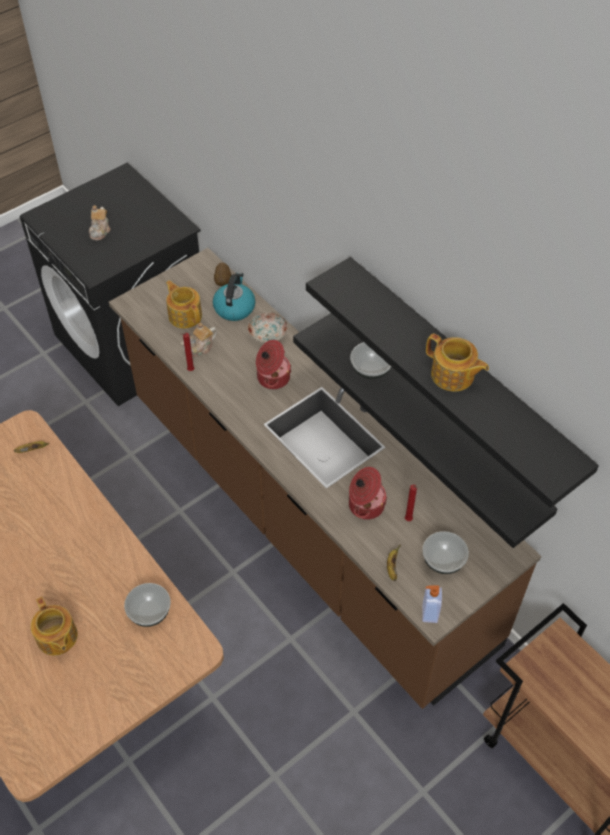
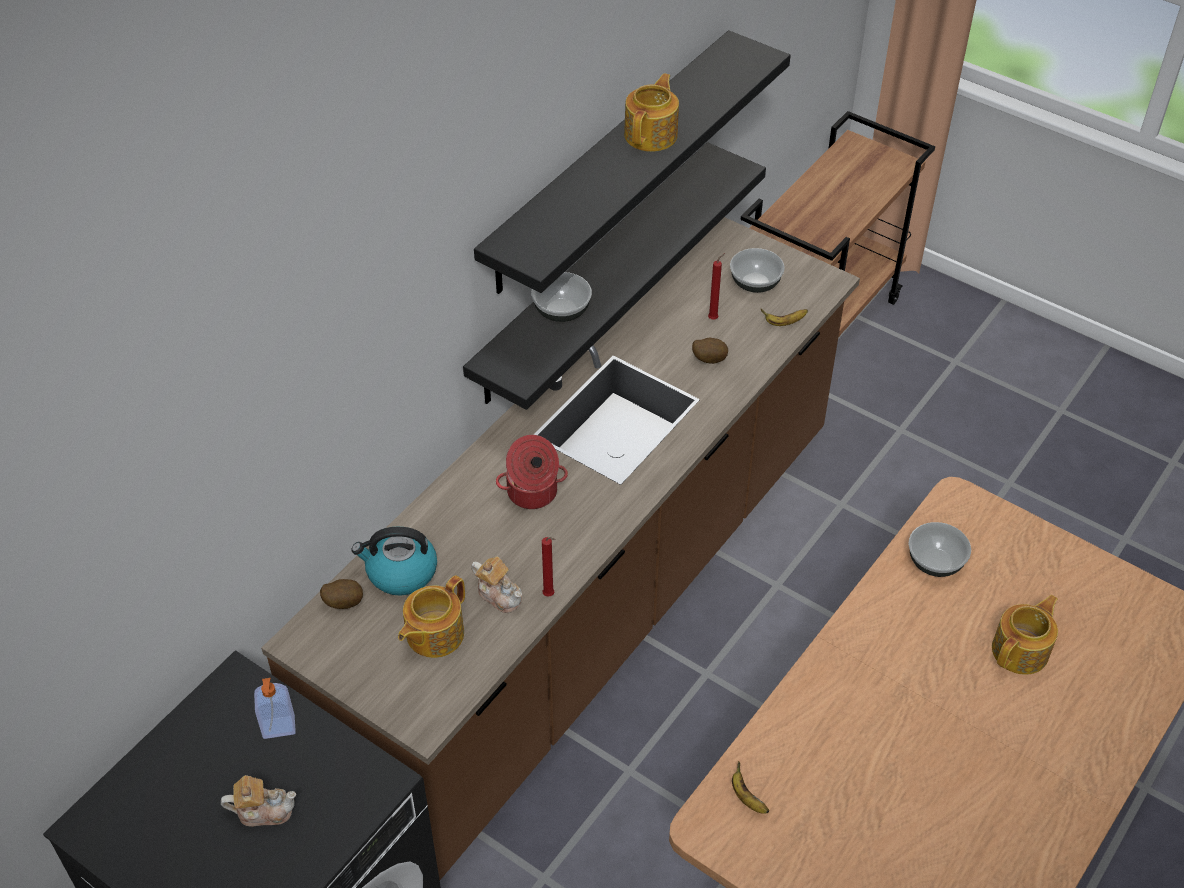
camera: 105 degrees left, 5 degrees down
(268, 334) = (447, 517): plate -> none
(365, 505) = (709, 359): cooking pot -> potato
(429, 613) = (826, 286): soap dispenser -> soap dispenser (279, 728)

